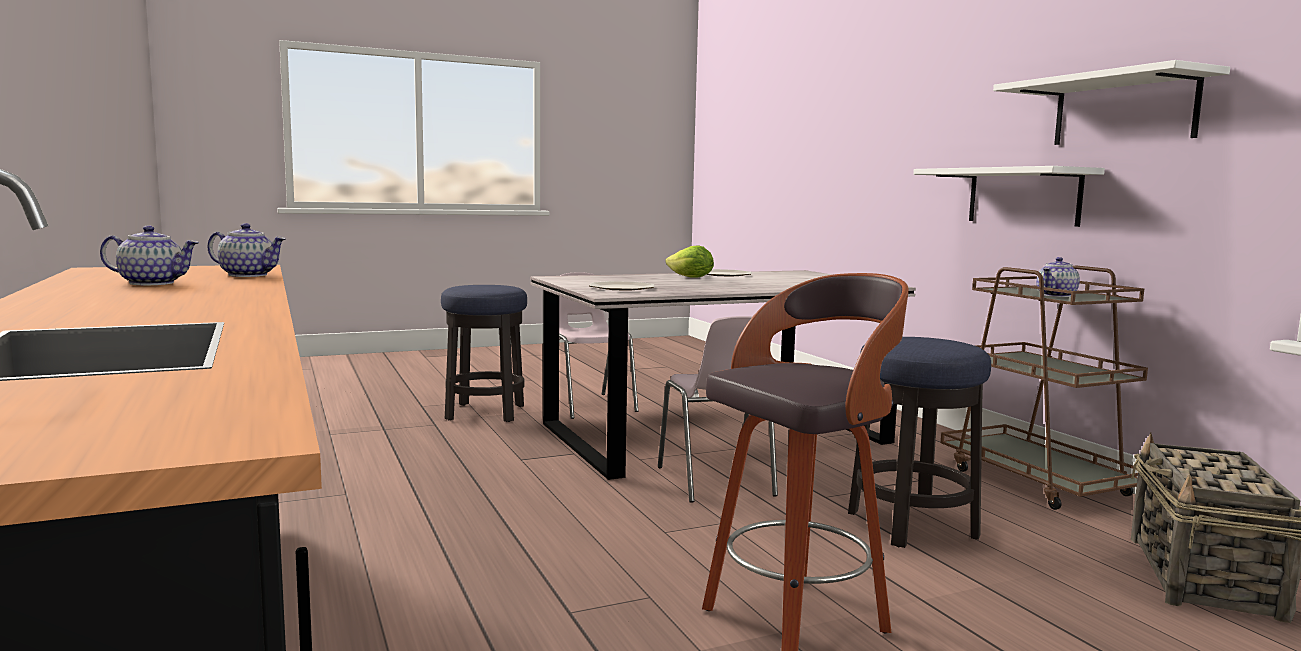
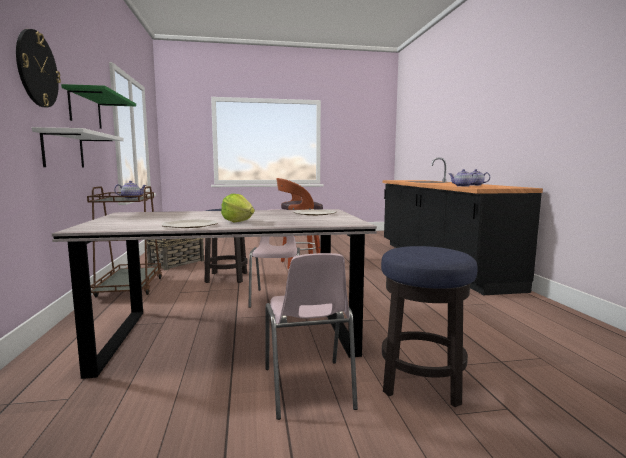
camera: 165 degrees left, 0 degrees up
(988, 90) = (37, 69): none -> wall clock
(1123, 110) = (85, 109): white shelf -> green shelf

